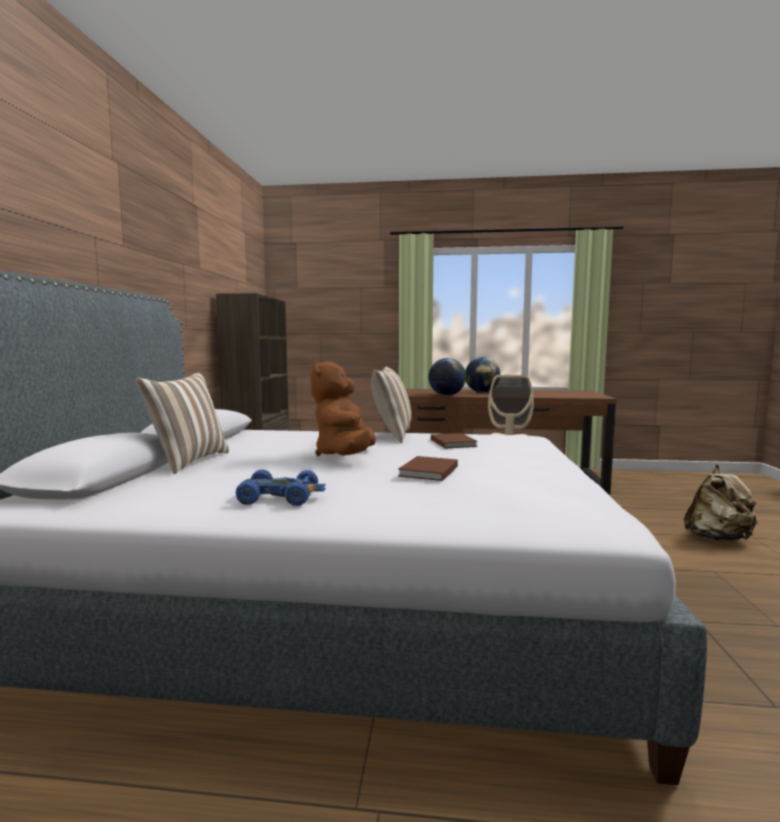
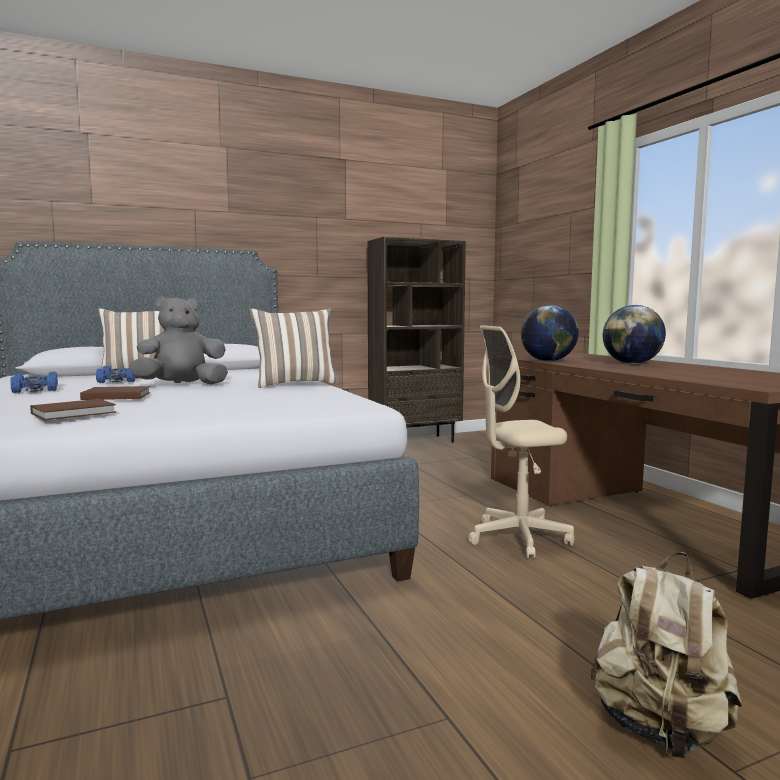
camera: 60 degrees right, 0 degrees up
(253, 469) = (119, 381): none -> blue toy car
(345, 456) = (181, 385): brown plush toy -> grey plush toy
(453, 443) = (280, 394): brown book -> brown book (76, 413)

